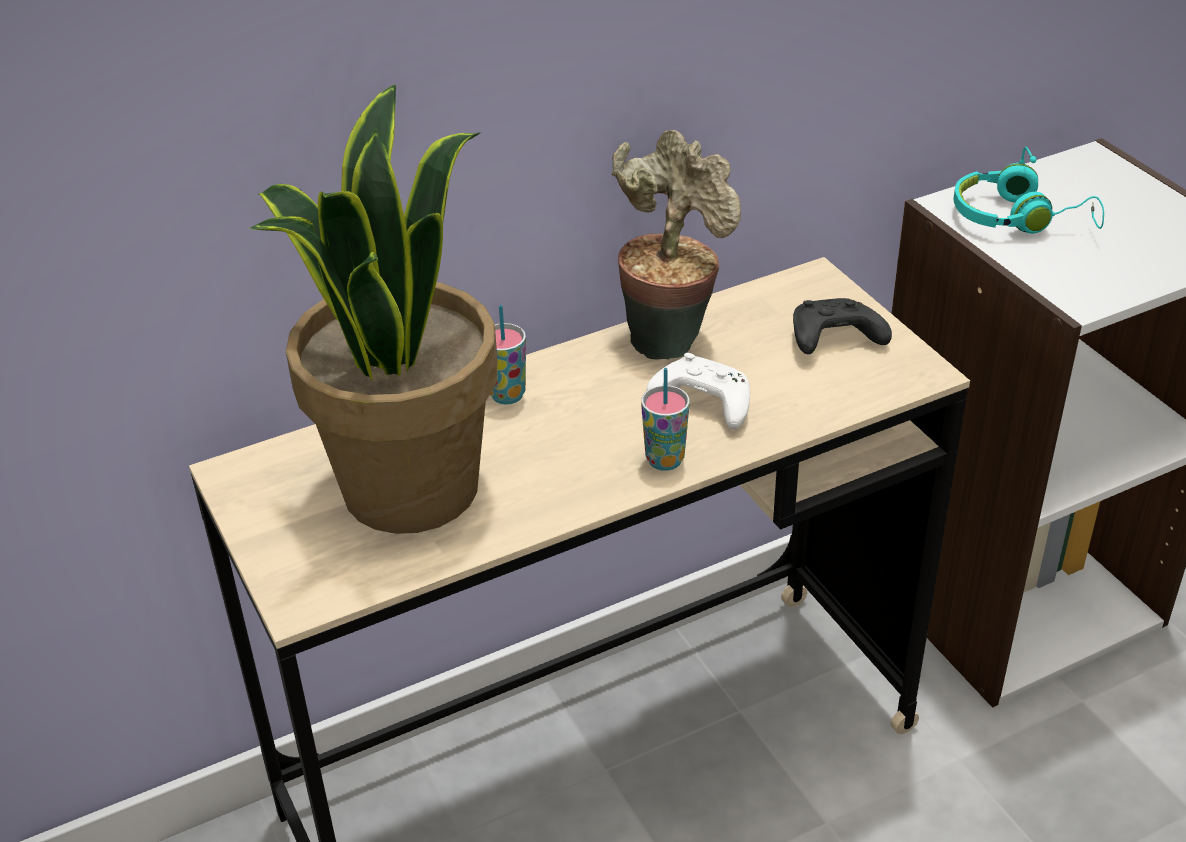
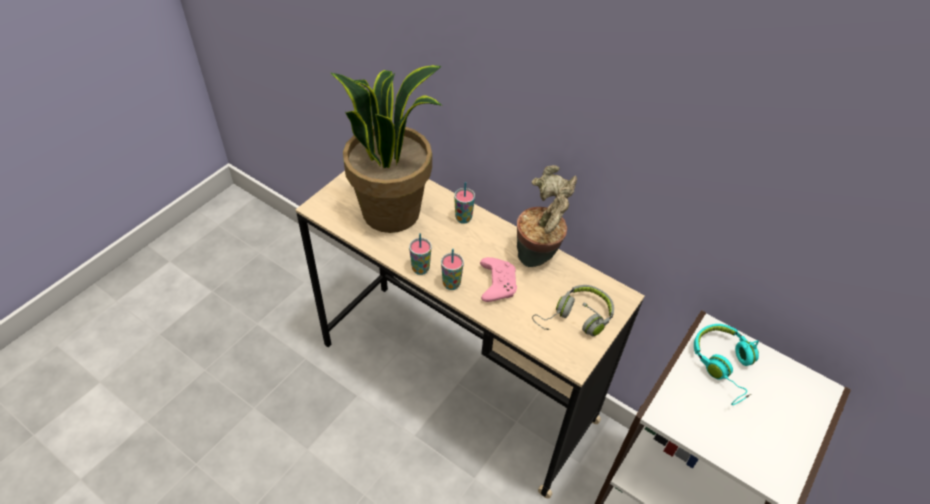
camera: 60 degrees right, 10 degrees up
(599, 490) = (420, 269): none -> cup
(701, 404) = (496, 284): white game controller -> pink game controller
(833, 340) = (576, 319): black game controller -> grey headphones

